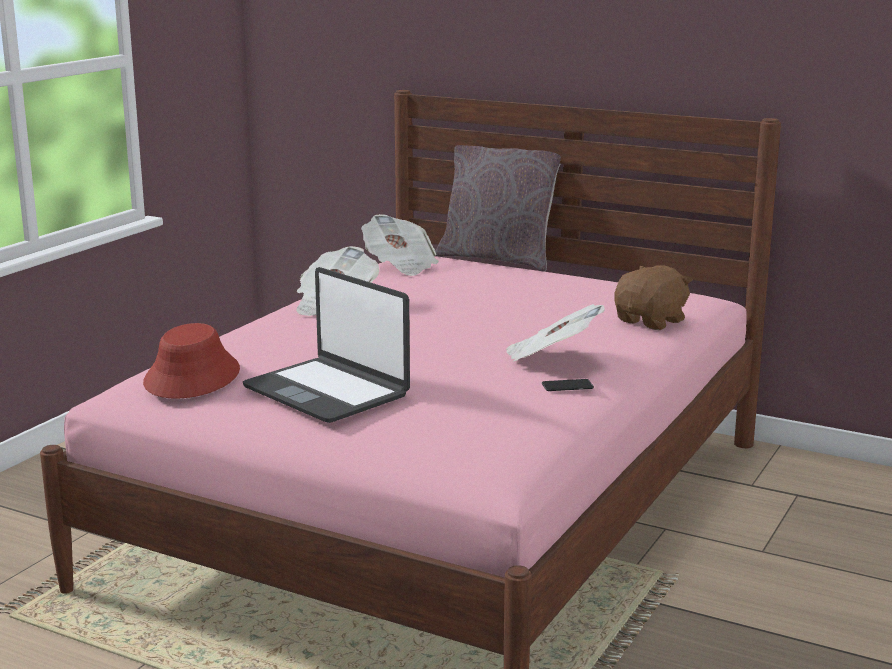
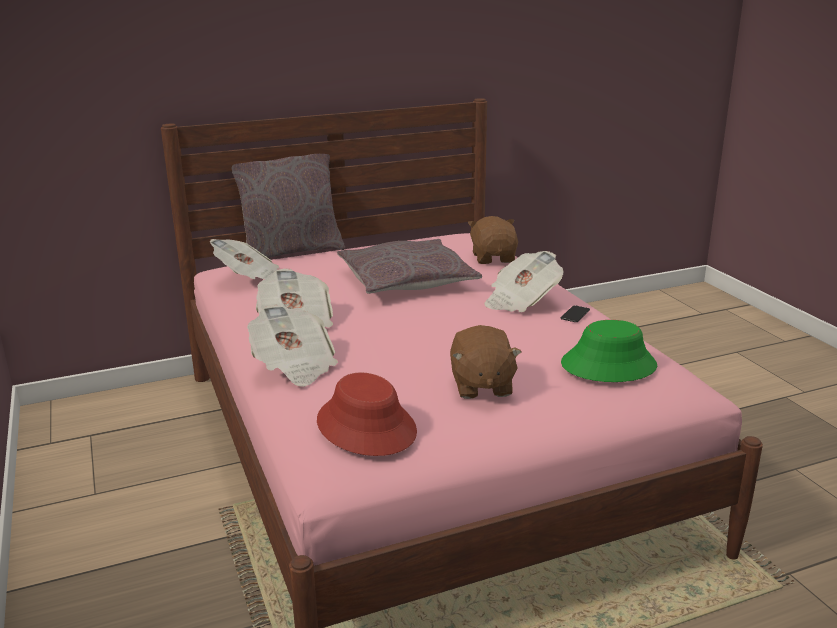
camera: 50 degrees left, 5 degrees up
(257, 328) = (294, 366): none -> newspaper
(327, 391) = (481, 386): laptop -> brown plush toy
(465, 426) = (608, 365): none -> green hat
(508, 308) = (407, 281): none -> grey pillow

